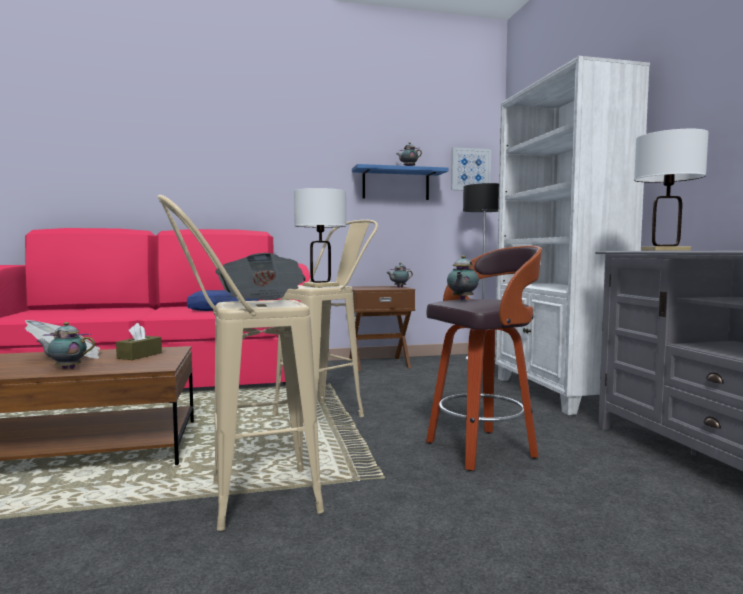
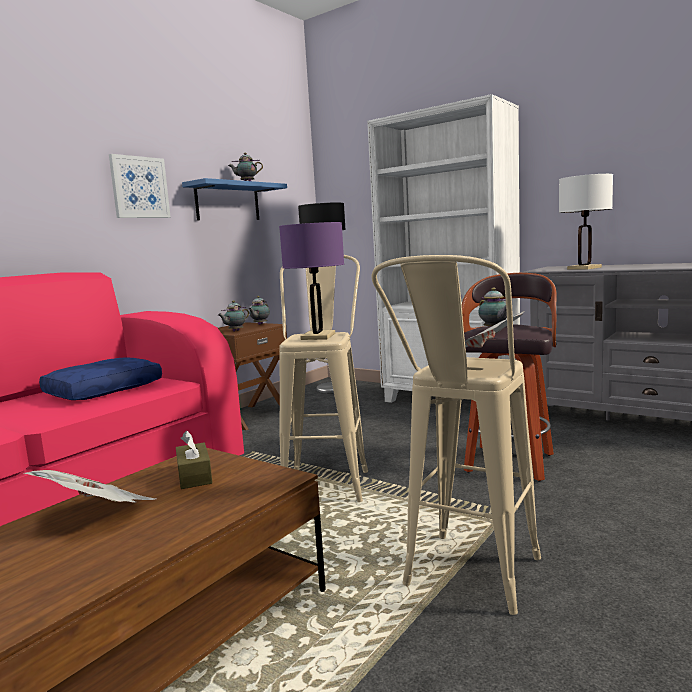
camera: 40 degrees left, 5 degrees up
(66, 368) = (174, 523): teapot -> teapot (235, 331)
(320, 286) = (318, 336): white table lamp -> purple table lamp
(470, 169) = (290, 185): picture -> picture (139, 187)

